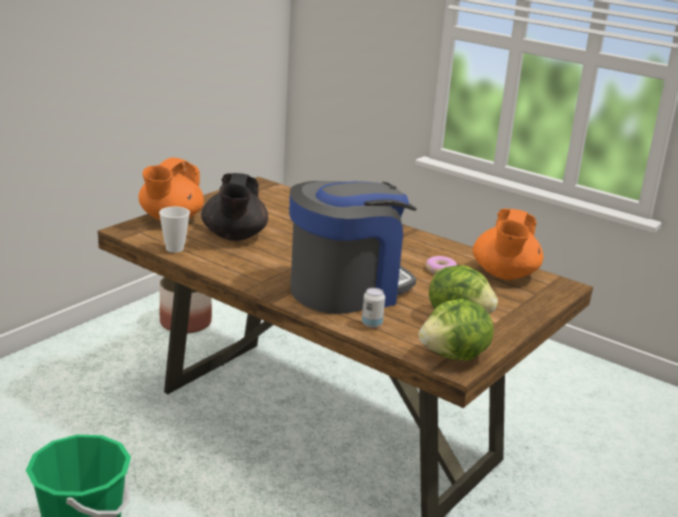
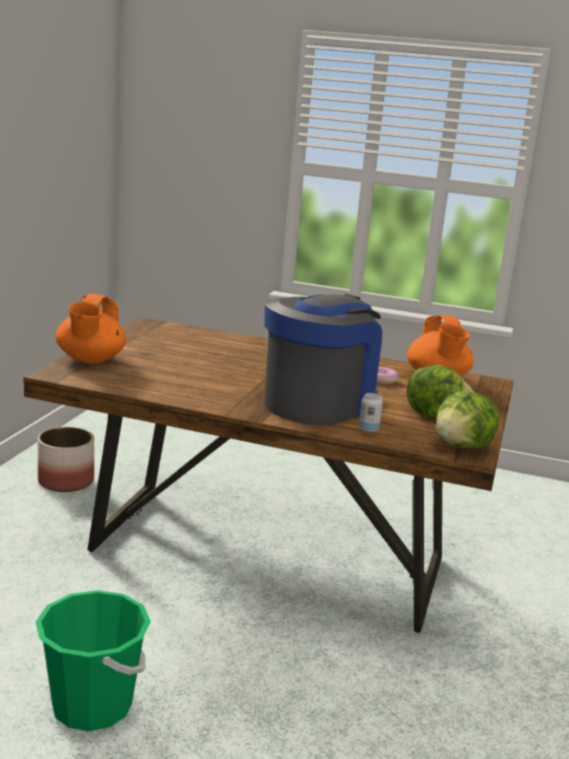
camera: 20 degrees left, 5 degrees down
(174, 249) = (121, 386): cup -> none
(234, 236) = (169, 370): black teapot -> none

